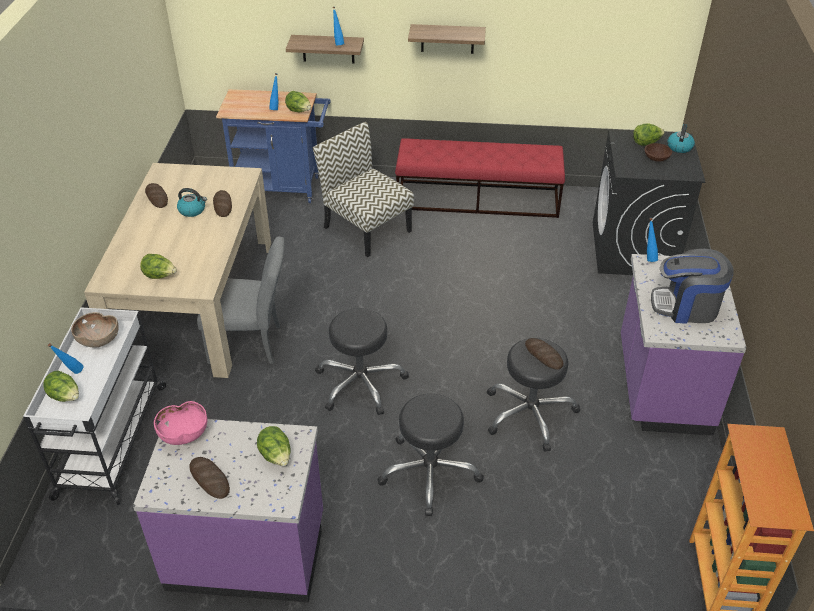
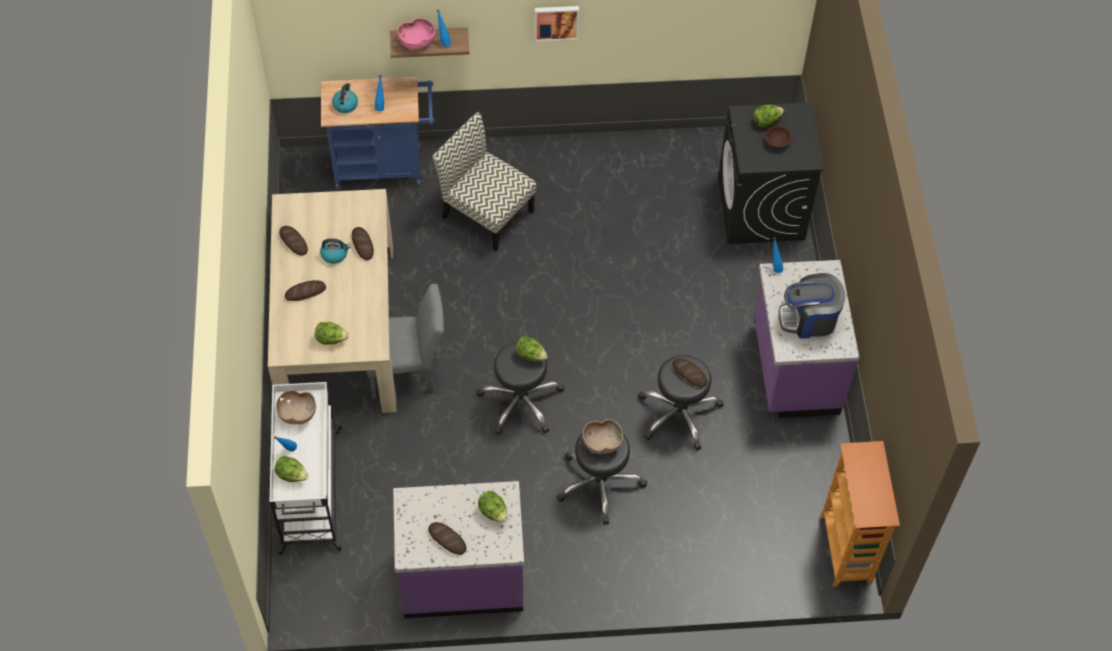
camera: 10 degrees left, 15 degrees up
(151, 236) = (305, 292): none -> bread
(184, 434) = (413, 503): pink bowl -> pink bowl (417, 42)
(299, 111) = (406, 108): lettuce -> lettuce (531, 355)
(431, 411) = (602, 443): none -> brown bowl
(447, 39) = (556, 22): shelf -> picture
(478, 199) = (596, 158): red bench -> none
(679, 147) = (799, 123): kettle -> kettle (345, 104)

